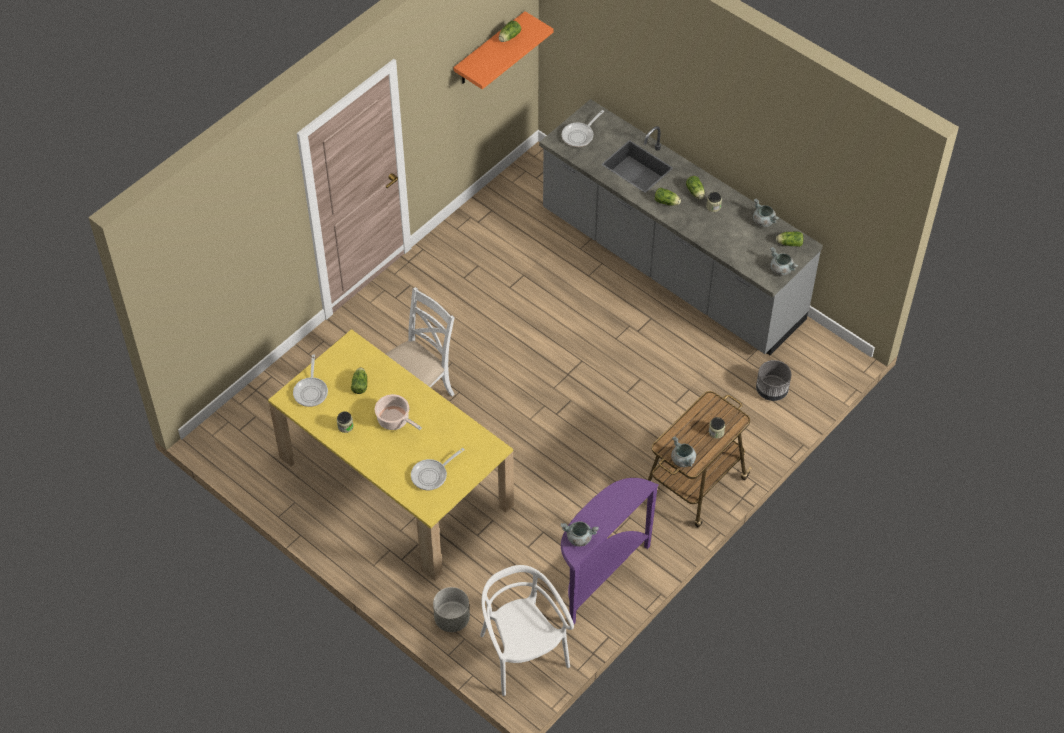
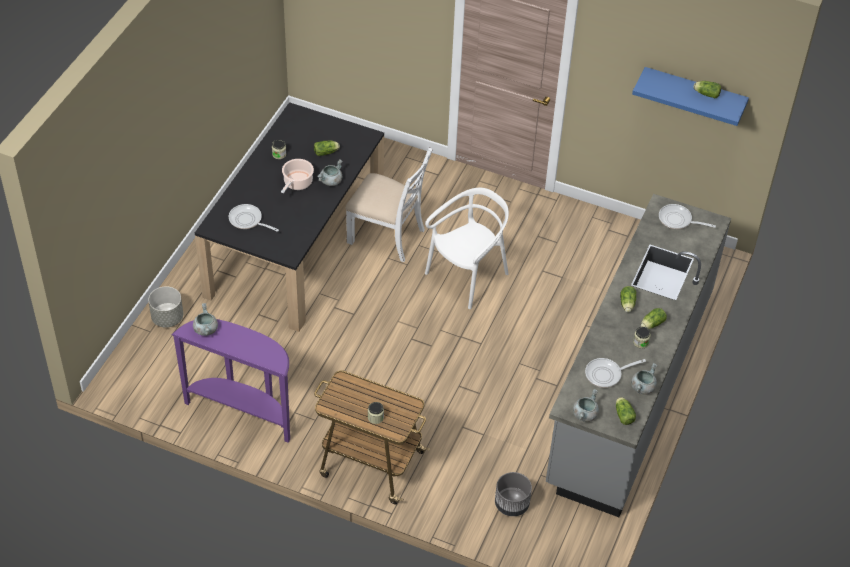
camera: 70 degrees right, 5 degrees down
(311, 391) = (307, 125): frying pan -> frying pan (606, 374)
(396, 480) = (296, 246): yellow dining table -> black dining table
(489, 49) = (694, 93): orange shelf -> blue shelf
(522, 653) = (146, 374): white chair -> white chair (468, 276)
(683, 460) = (332, 397): grey cooking pot -> grey cooking pot (331, 181)

